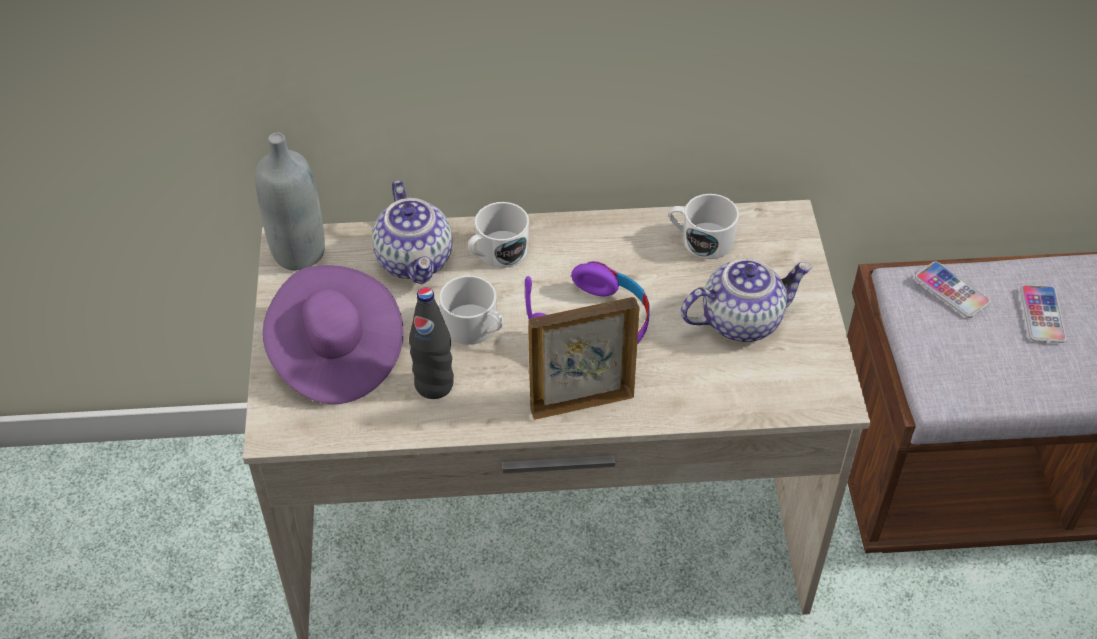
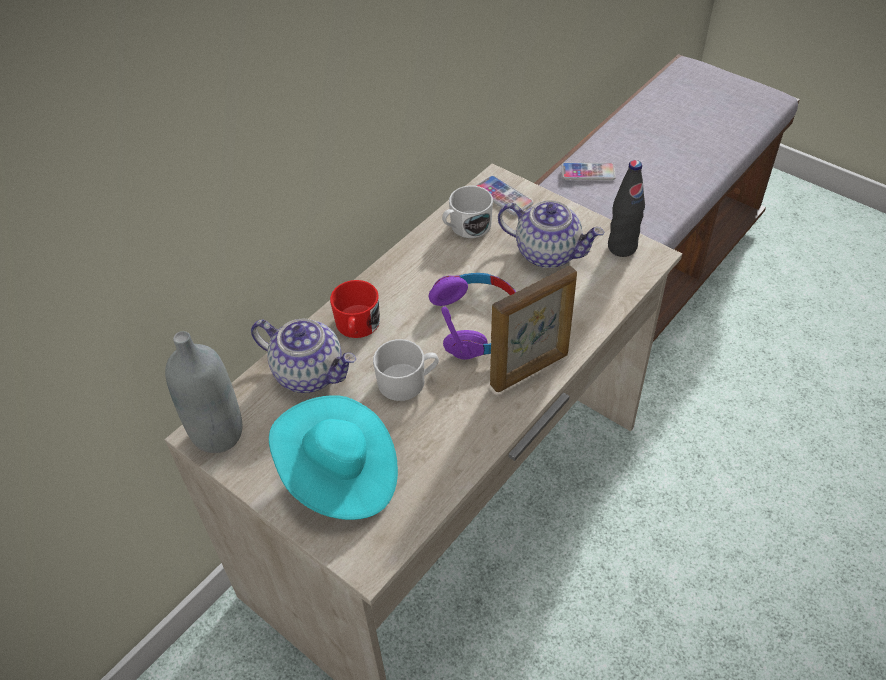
camera: 45 degrees left, 0 degrees up
(335, 355) = (340, 476): purple hat -> turquoise hat
(434, 385) = (431, 437): black bottle -> black bottle (622, 247)
(497, 253) = (357, 326): white mug -> red mug
(581, 402) = (530, 370): picture frame -> picture frame turned 150 degrees counterclockwise
(741, 320) = (548, 252): teapot -> teapot turned 90 degrees clockwise
(1042, 315) = (642, 153): phone -> phone (503, 196)

